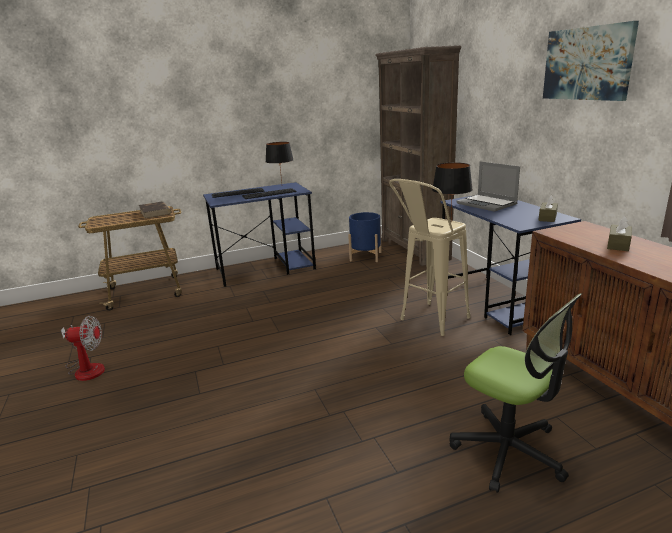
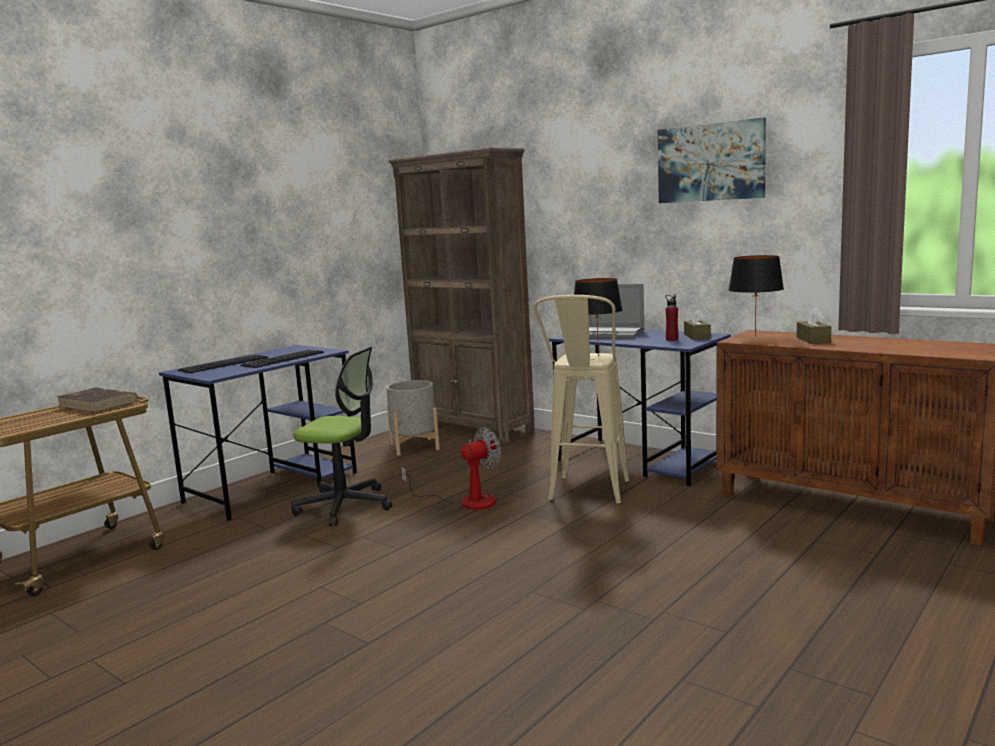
camera: 30 degrees left, 10 degrees down
(86, 368) = (107, 675): fan -> fan (466, 502)
(281, 186) = (283, 350): black table lamp -> black table lamp (755, 336)
(365, 256) = (414, 447): blue planter -> grey planter
(508, 451) = (808, 579): office chair -> office chair (345, 506)
(522, 217) = (672, 339): none -> red bottle

